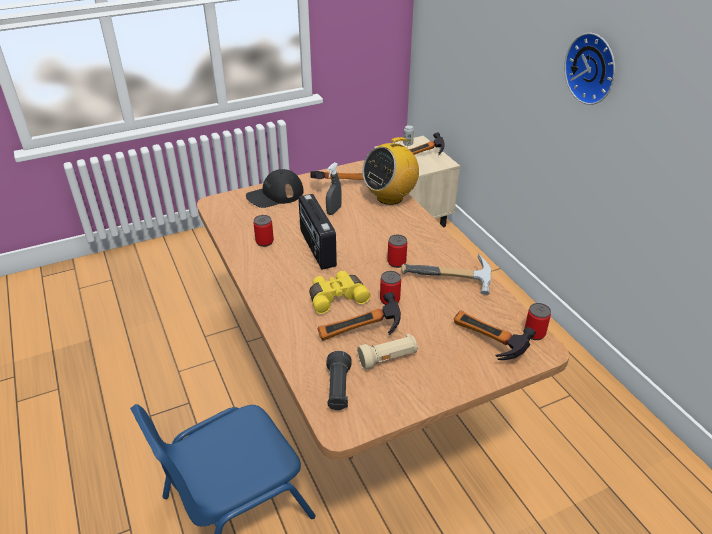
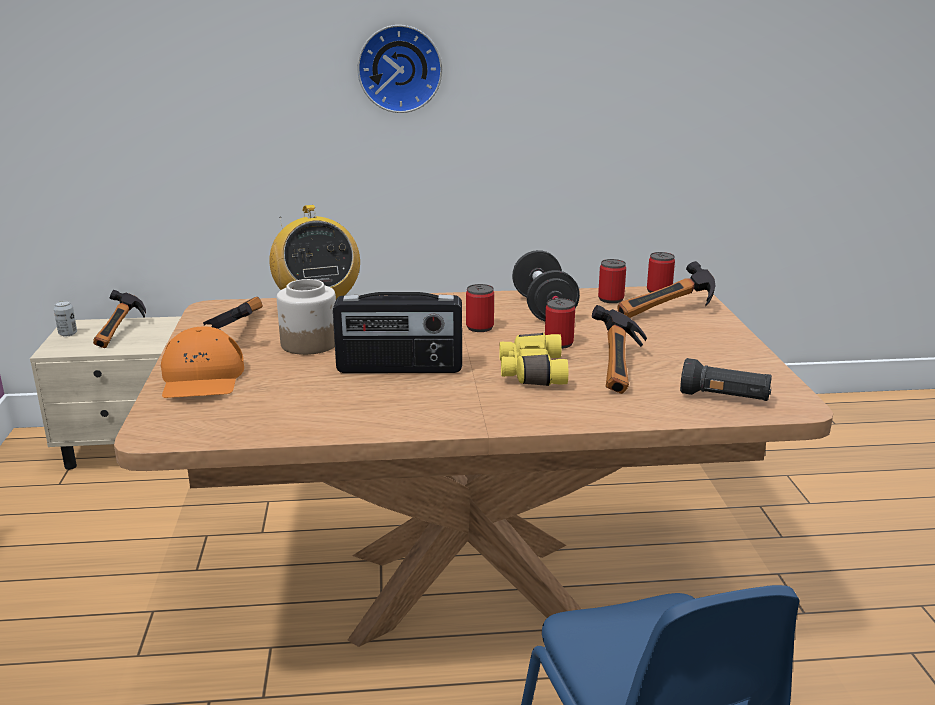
camera: 70 degrees left, 15 degrees down
(264, 242) = (340, 403): can -> can (610, 299)
(275, 195) = (202, 378): black cap -> orange cap
(334, 211) = (309, 344): grey spray bottle -> jar
(388, 359) = (675, 362): beige flashlight -> none
(449, 282) = (543, 309): hammer -> black dumbbell

